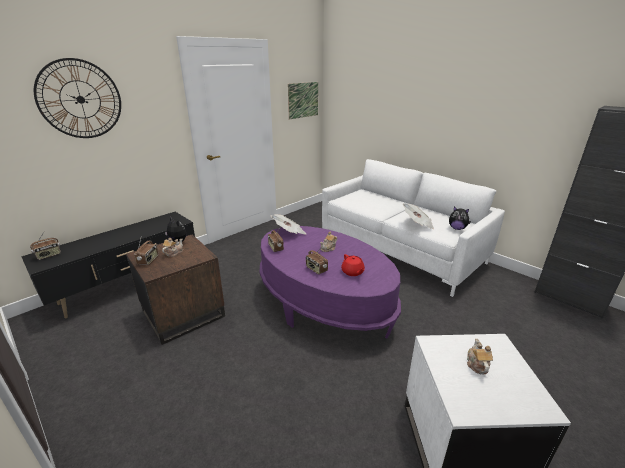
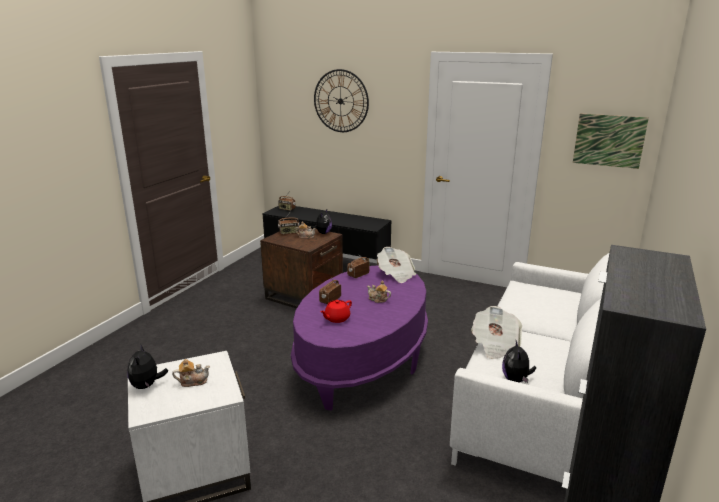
camera: 70 degrees right, 5 degrees down
(488, 404) = (147, 385): none -> plush toy

